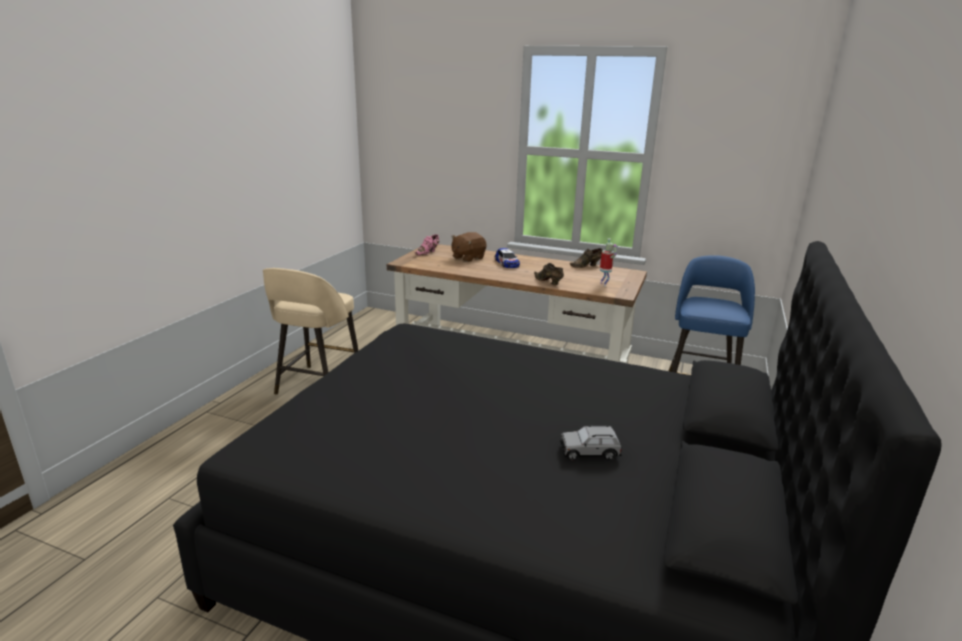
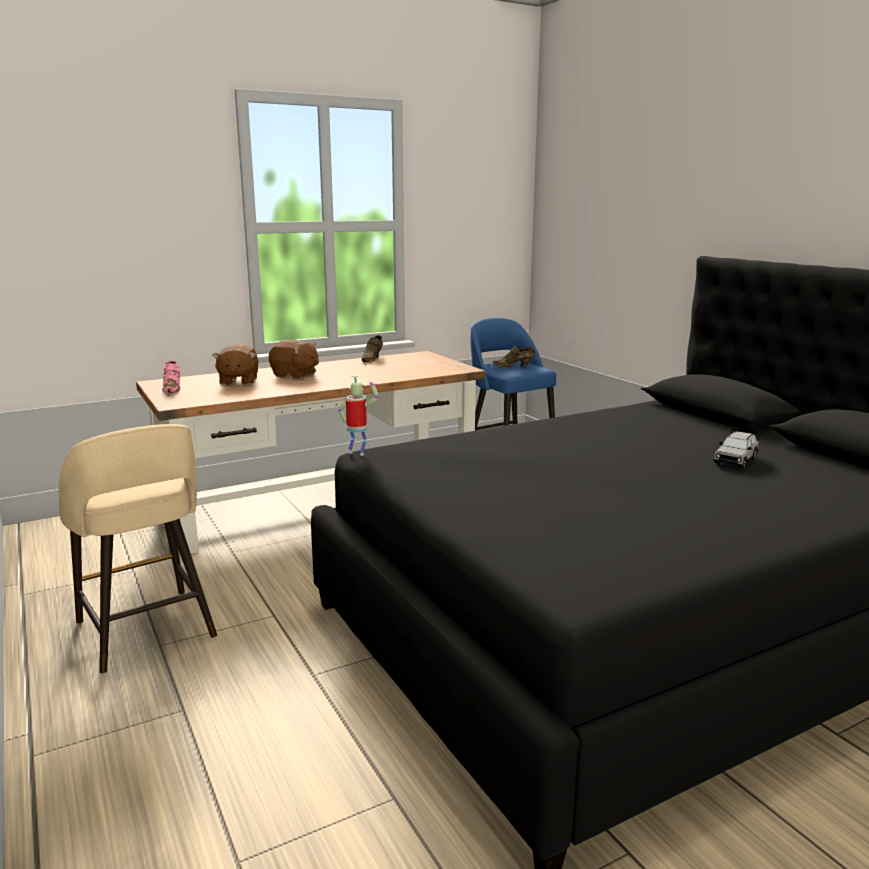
camera: 50 degrees left, 5 degrees down
(507, 263) = (295, 375): toy car -> brown plush toy
(548, 282) = (383, 377): brown shoe -> brown shoe (515, 366)
(604, 284) = (431, 367): toy robot -> toy robot (358, 453)

